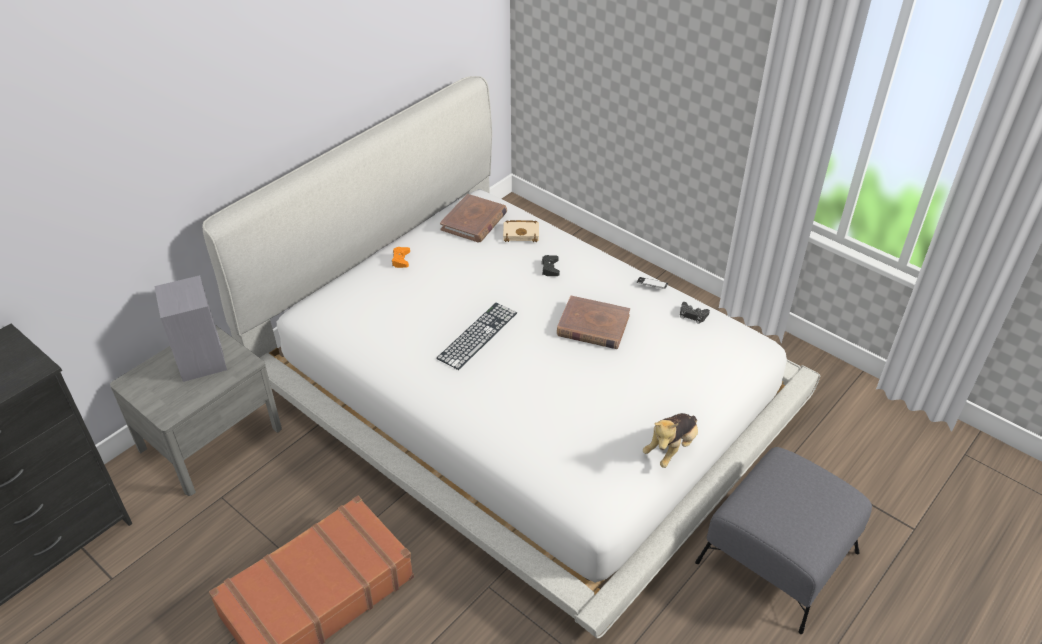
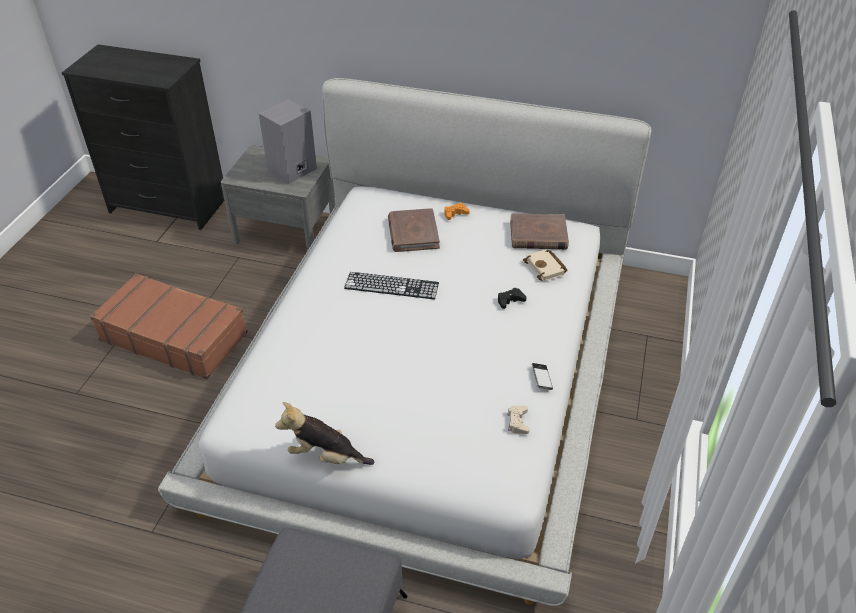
camera: 65 degrees right, 0 degrees up
(593, 326) = (450, 352): brown book -> brown book (413, 233)
(692, 315) = (518, 422): black game controller -> beige game controller

